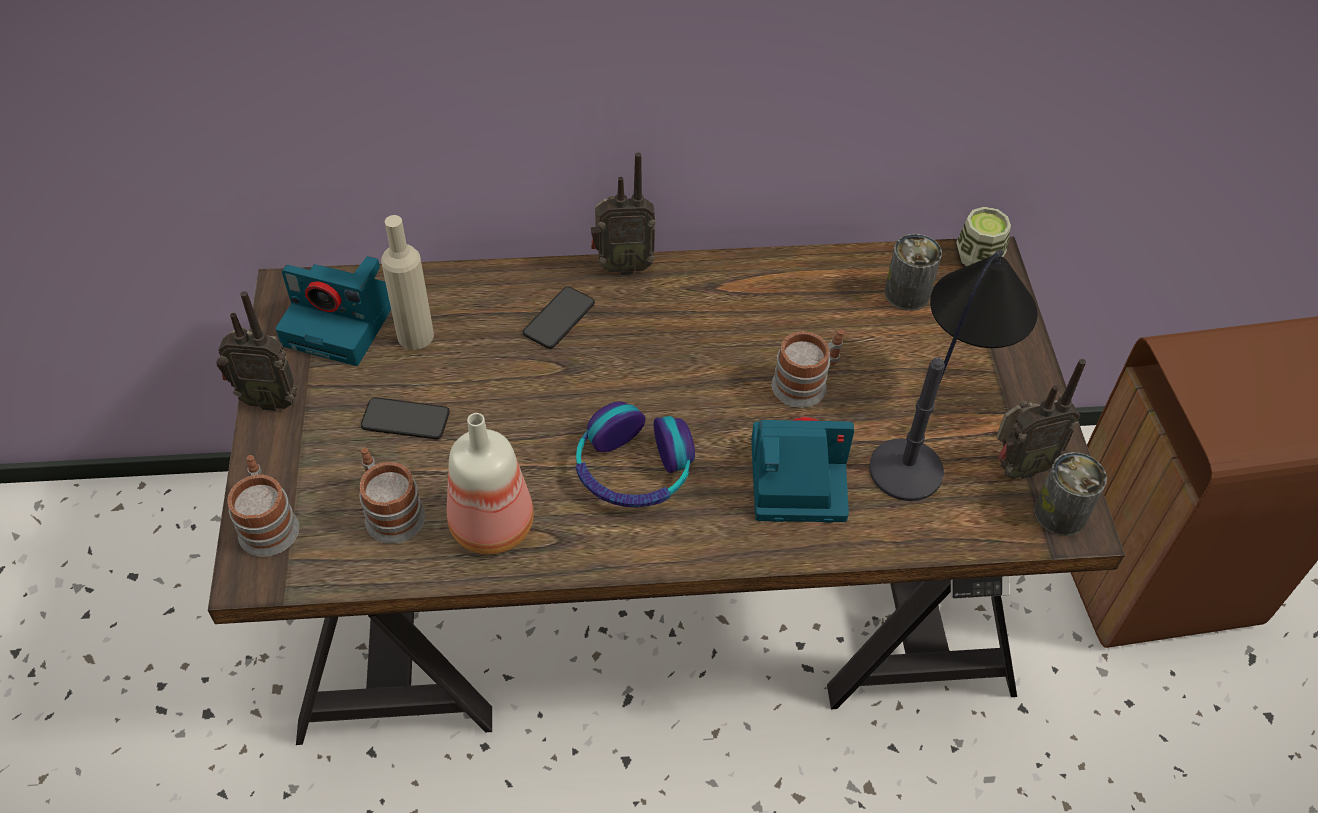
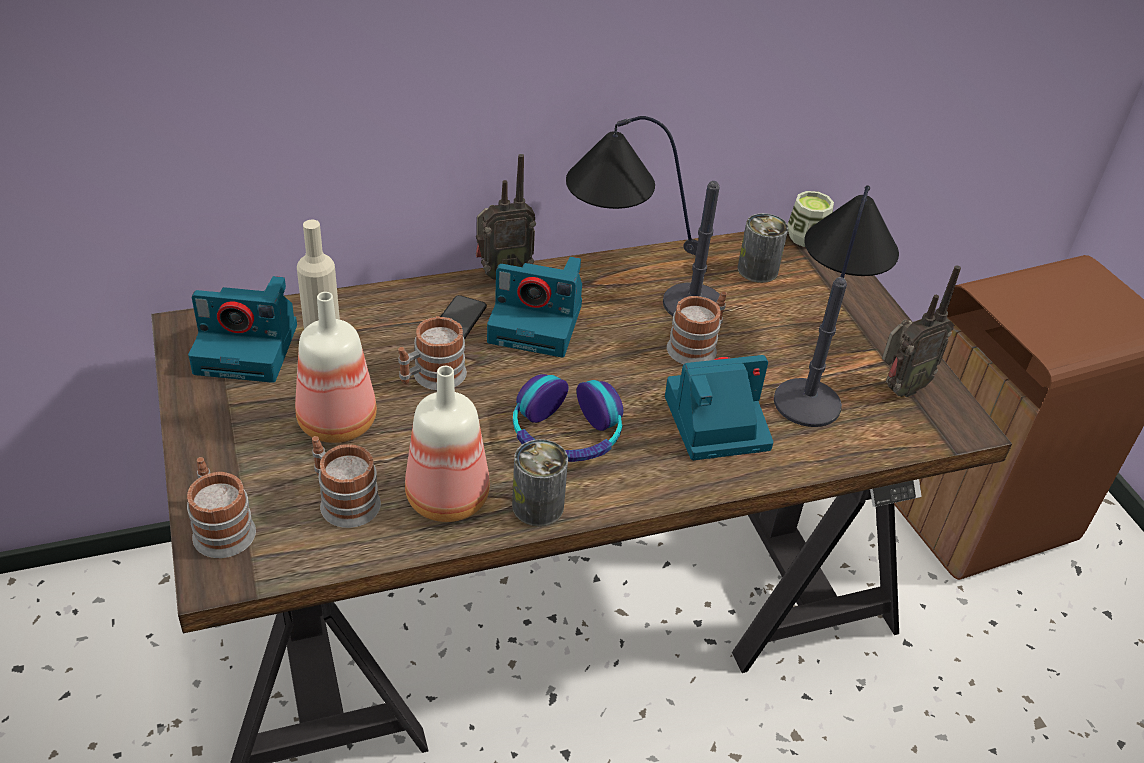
camera: 15 degrees left, 10 degrees down
(269, 399) = (192, 420): radio -> none
(405, 420) = (335, 421): phone -> bottle
(514, 382) = (431, 377): none -> mug
(643, 331) = (538, 323): none -> camera
(762, 295) = (634, 285): none -> table lamp
(1060, 513) = (947, 419): can -> can (538, 506)

